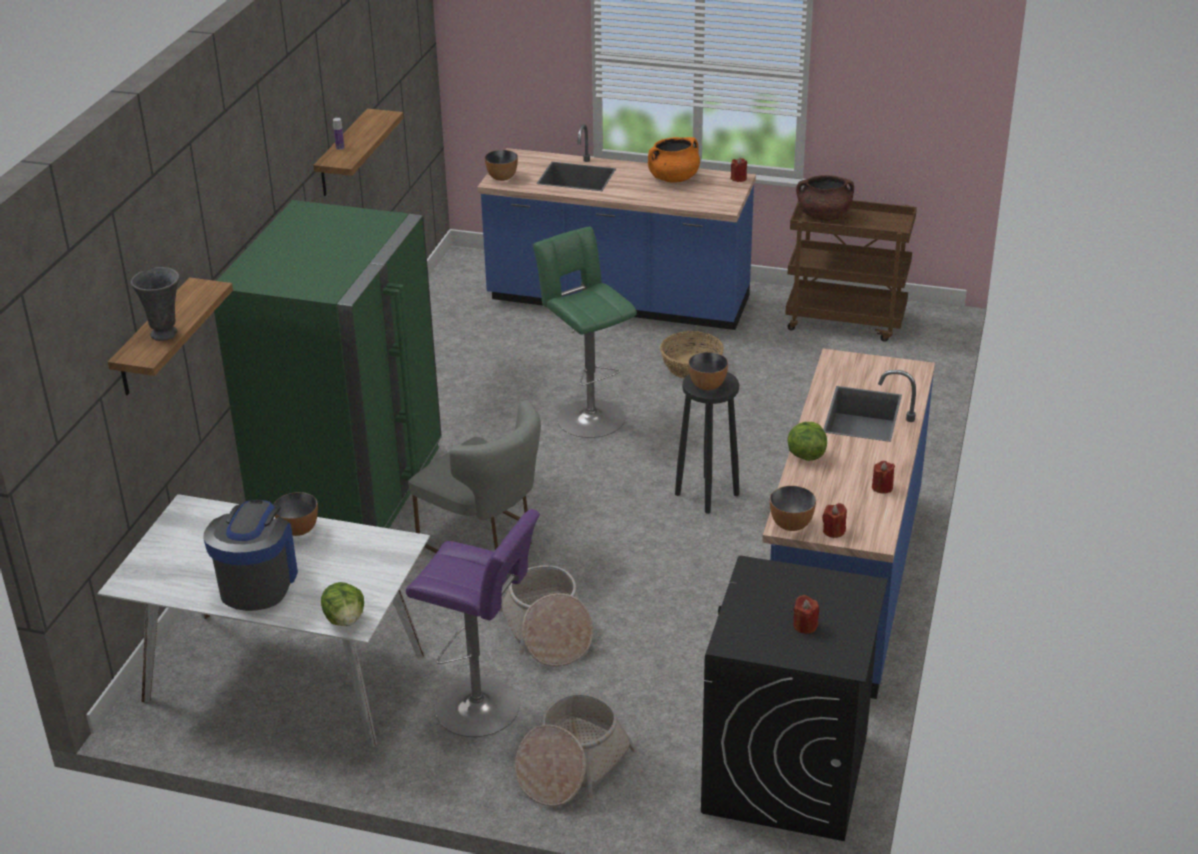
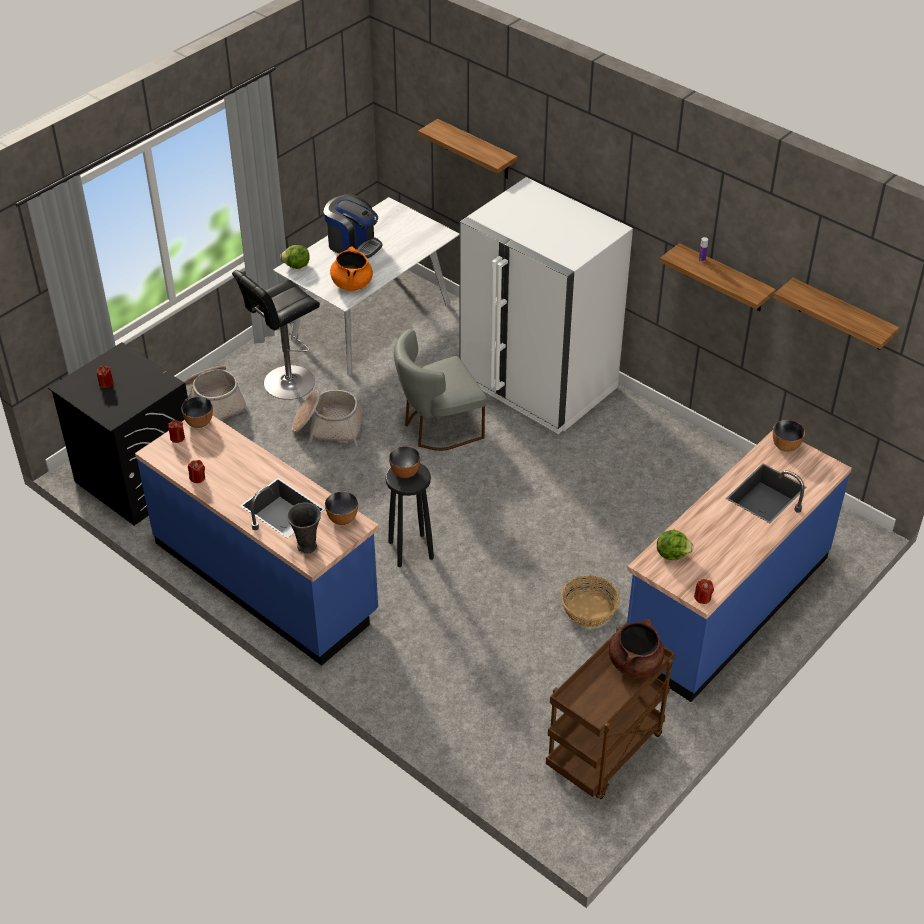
camera: 115 degrees right, 10 degrees up
(165, 333) = (452, 138): grey vase -> grey vase (307, 547)
(298, 530) = (389, 267): bowl -> bowl (342, 519)
(350, 488) = (538, 384): green fridge -> white fridge
(397, 70) = (842, 315): none -> shelf
(483, 708) = (286, 384): purple stool -> black stool
(588, 416) = (553, 523): green stool -> none
(673, 178) = (727, 553): orange cooking pot -> orange cooking pot (352, 284)
(805, 455) = (260, 458): lettuce -> lettuce (672, 554)

